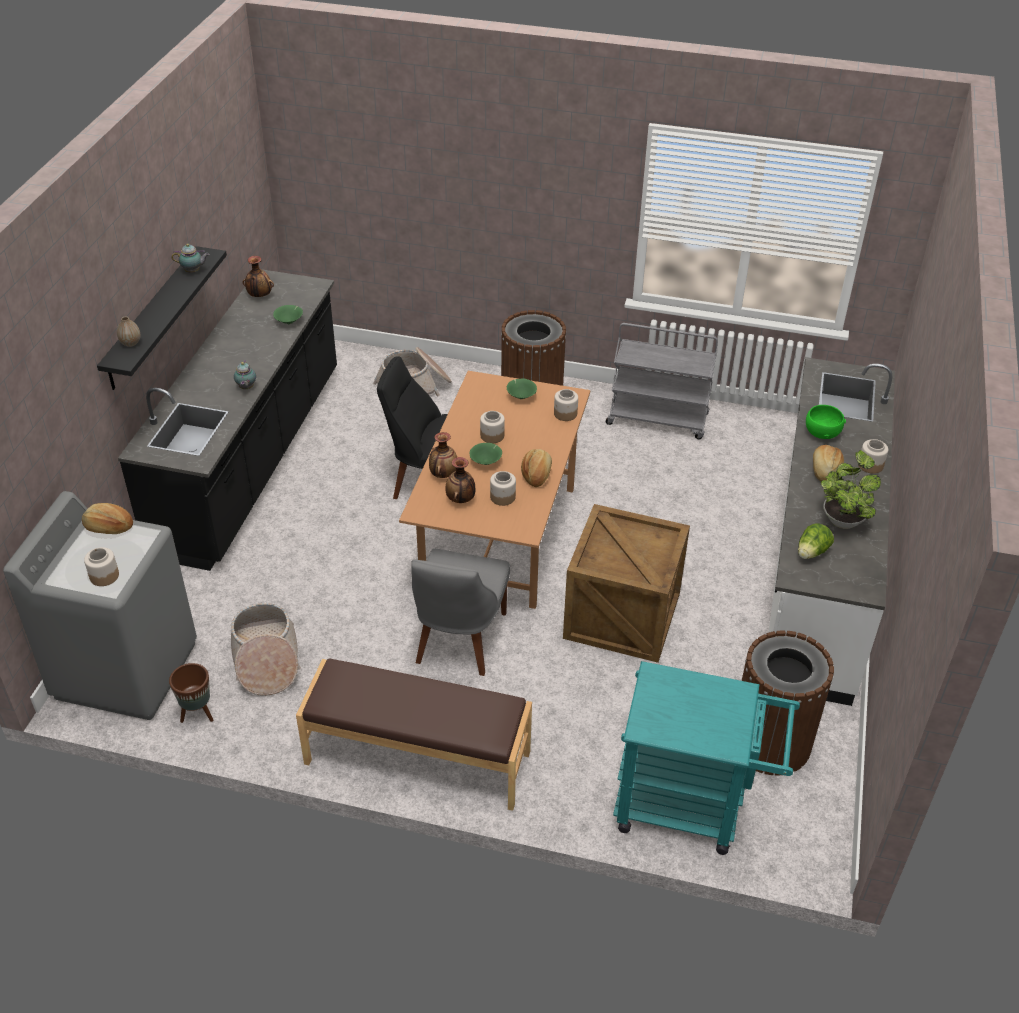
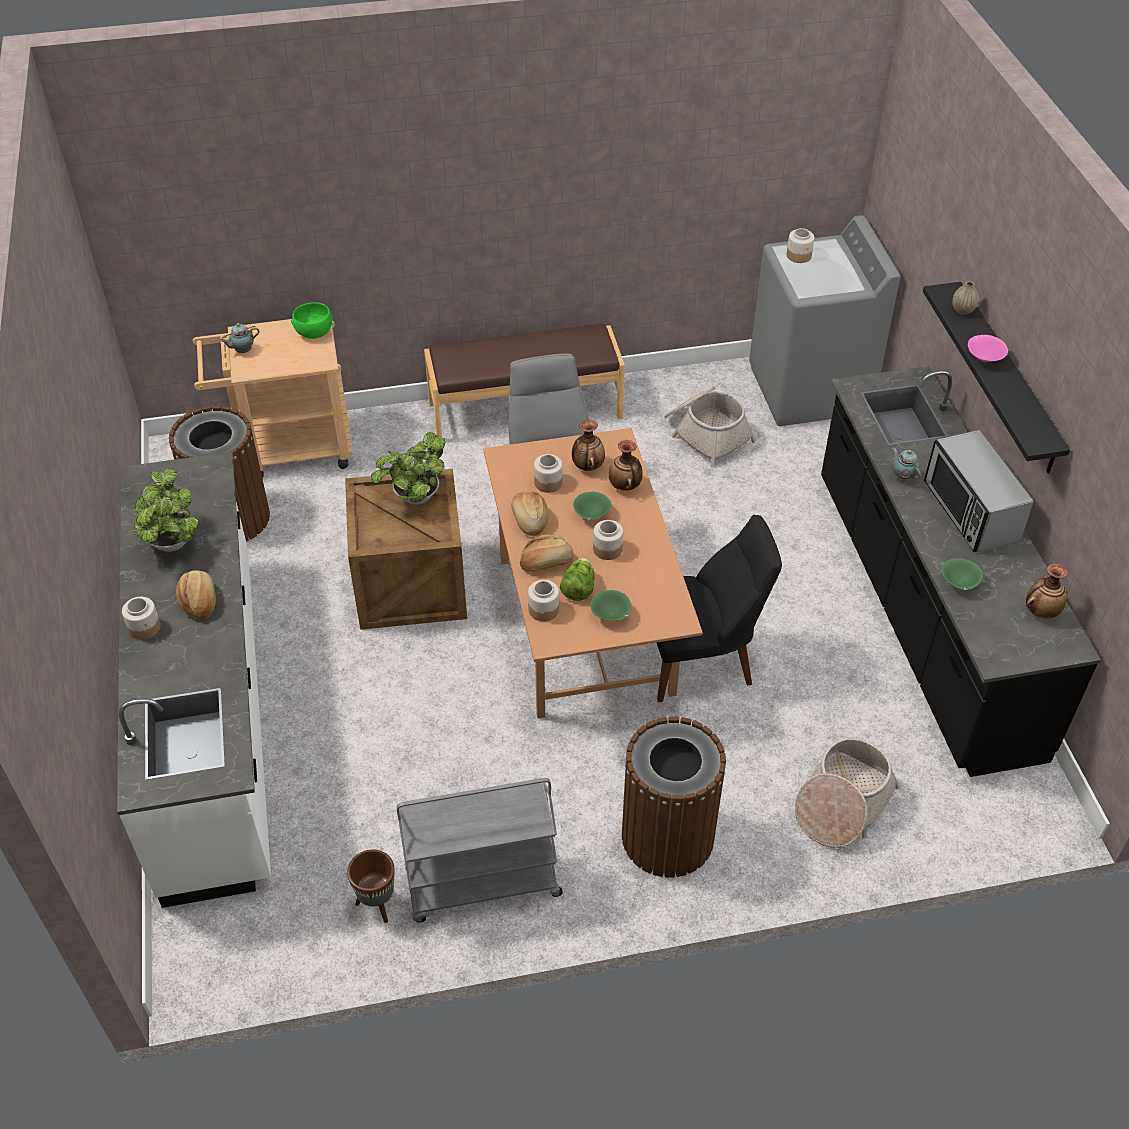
camera: 155 degrees right, 5 degrees up
(108, 527) = (842, 286): bread -> bread (546, 562)
(167, 308) = (983, 358): none -> pink bowl
(193, 271) = (1021, 412): teapot -> teapot (242, 351)
(197, 714) = (720, 381): brown planter -> brown planter (378, 905)
(229, 354) = (970, 512): none -> microwave
(612, 561) = (414, 498): none -> potted plant
(691, 807) = (288, 449): turquoise cart -> beige cart
(811, 552) = (201, 496): lettuce -> lettuce (578, 589)
(821, 433) = (210, 655): green bowl -> green bowl (314, 333)

